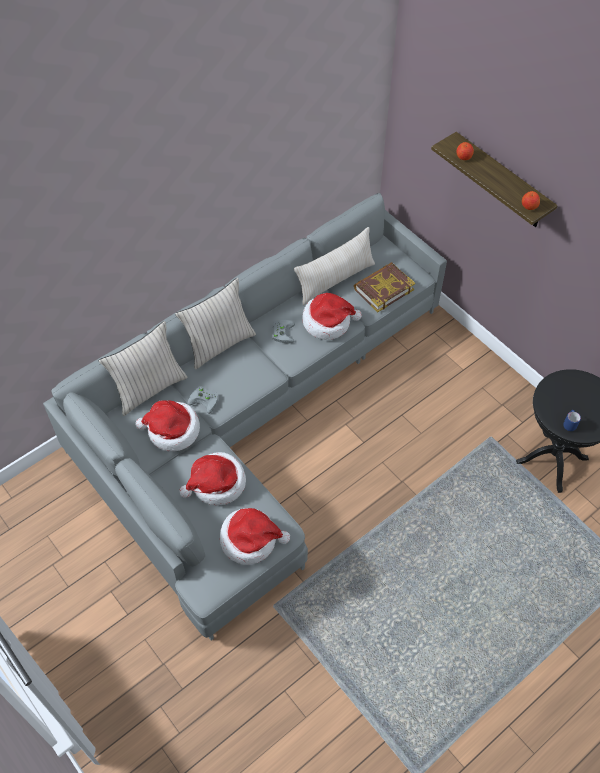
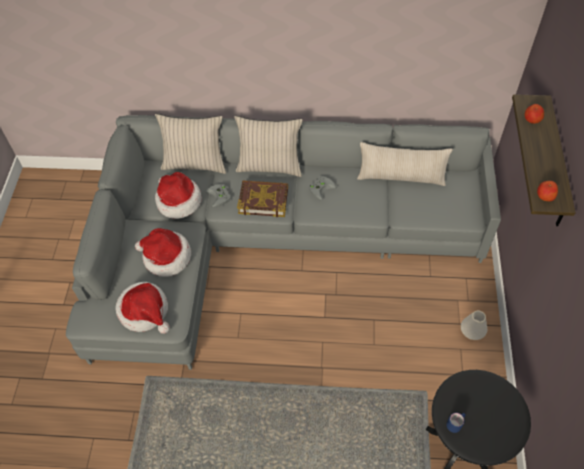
camera: 45 degrees right, 0 degrees up
(328, 322) = (362, 203): hat -> none
(383, 289) = (431, 209): book -> book (263, 200)
(477, 369) = (471, 332): none -> white vase

